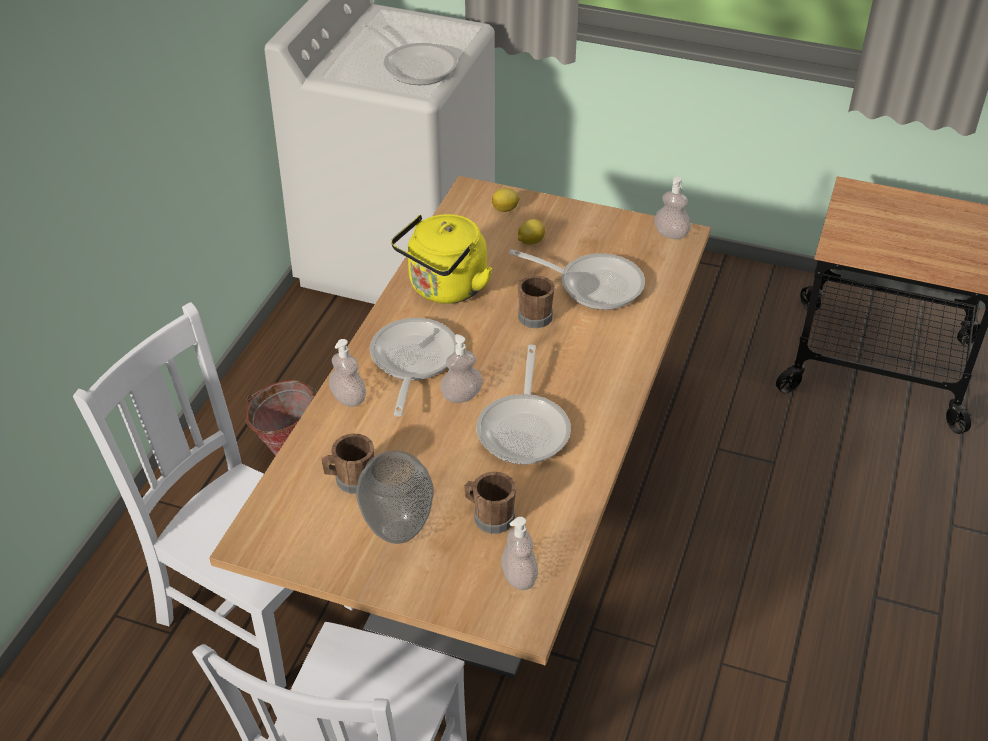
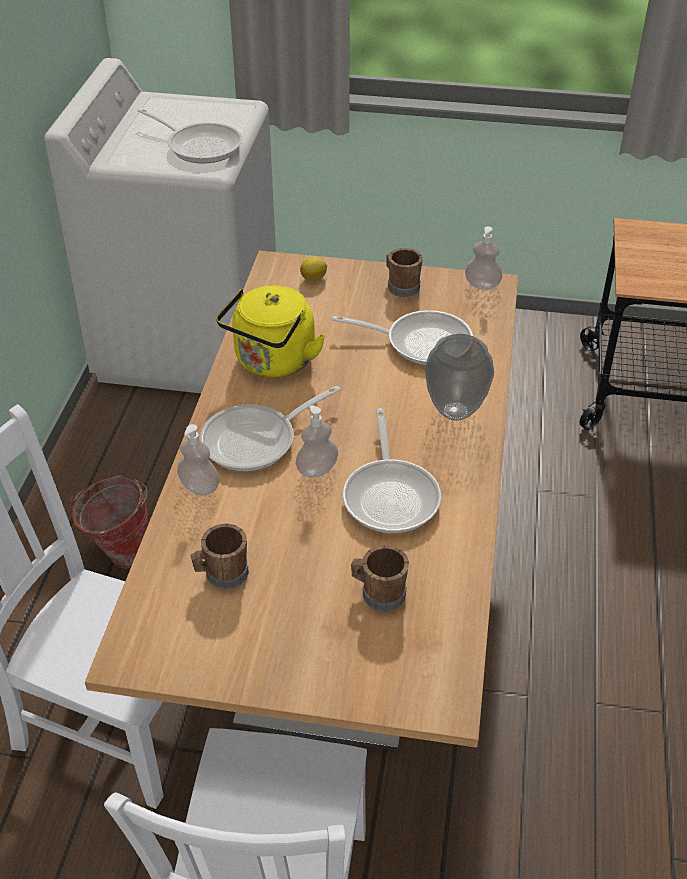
camera: 10 degrees left, 0 degrees up
(396, 531) = (284, 623): vase -> vase (454, 411)
(412, 361) = (257, 440): frying pan -> frying pan turned 120 degrees counterclockwise
(519, 577) = (427, 655): soap dispenser -> none
(530, 242) = (347, 307): lemon -> none
(533, 315) = (368, 379): brown mug -> brown mug (401, 286)

